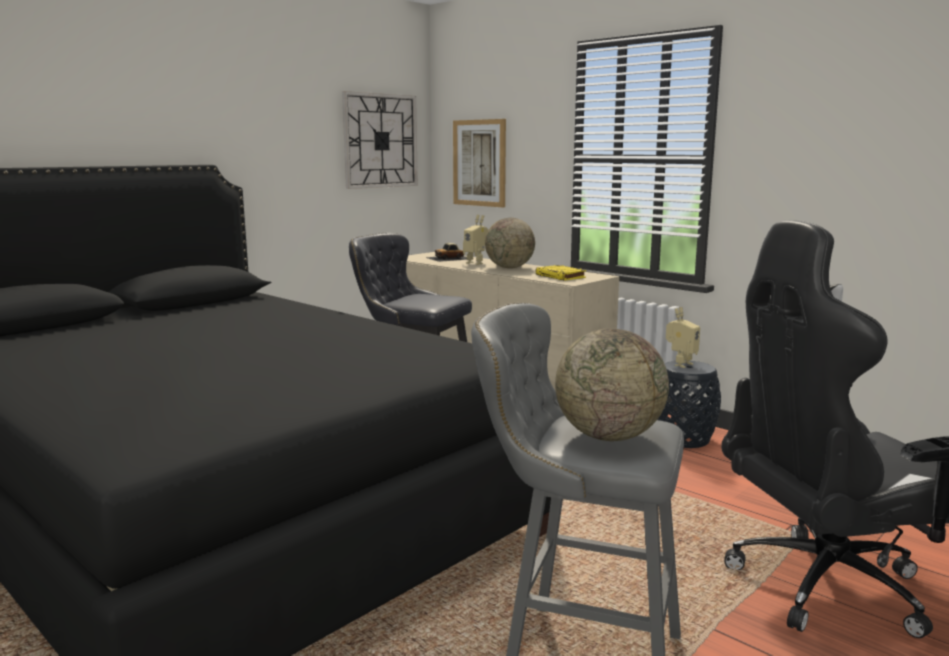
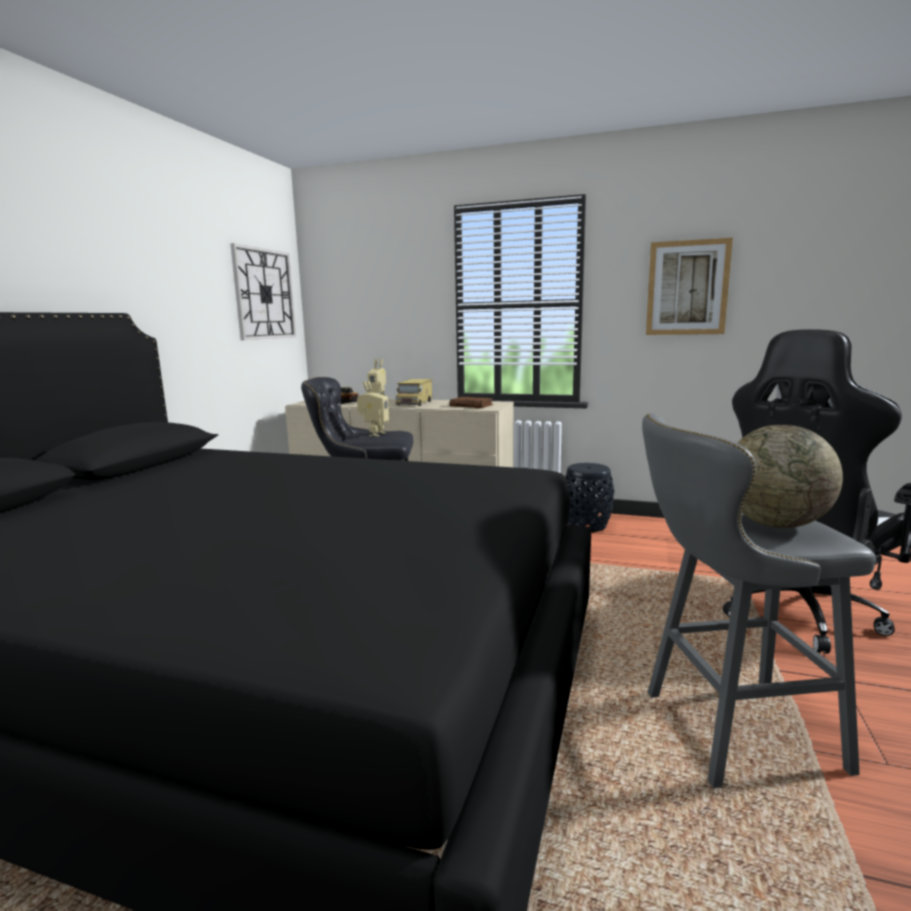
camera: 25 degrees left, 0 degrees up
(479, 163) = (357, 314): picture -> picture (687, 288)
(509, 267) = (415, 403): globe -> toy truck
(561, 276) = (472, 405): yellow book -> brown book
(680, 364) = (580, 466): toy robot -> toy robot (374, 434)

